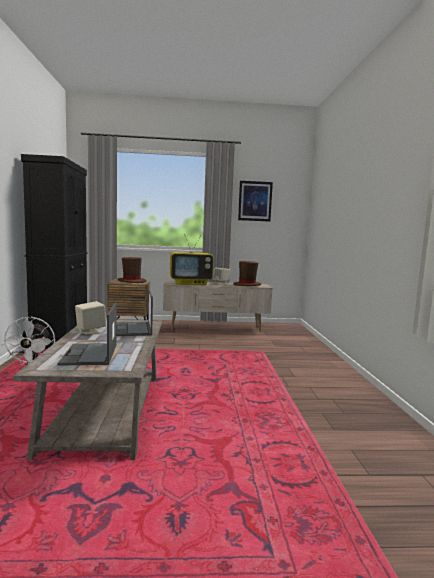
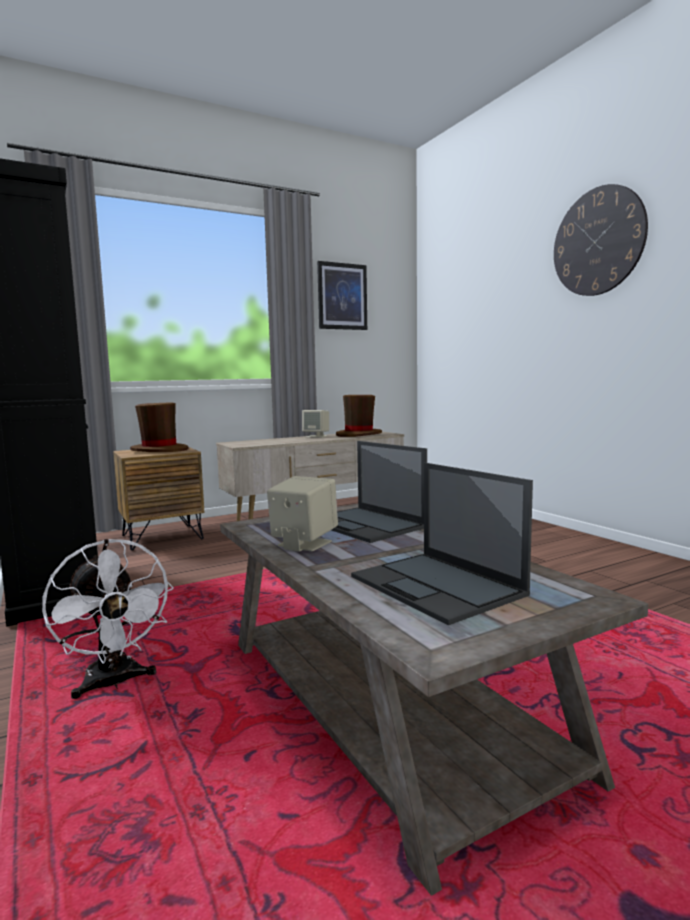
camera: 25 degrees left, 0 degrees up
(191, 283) = (271, 441): television -> none
(371, 176) = (598, 242): none -> wall clock

